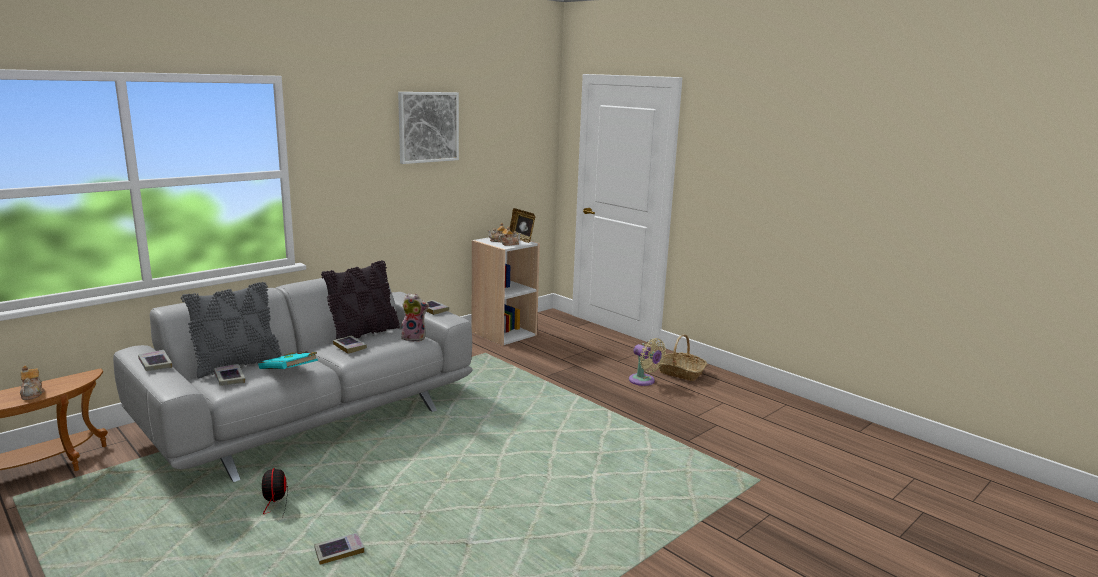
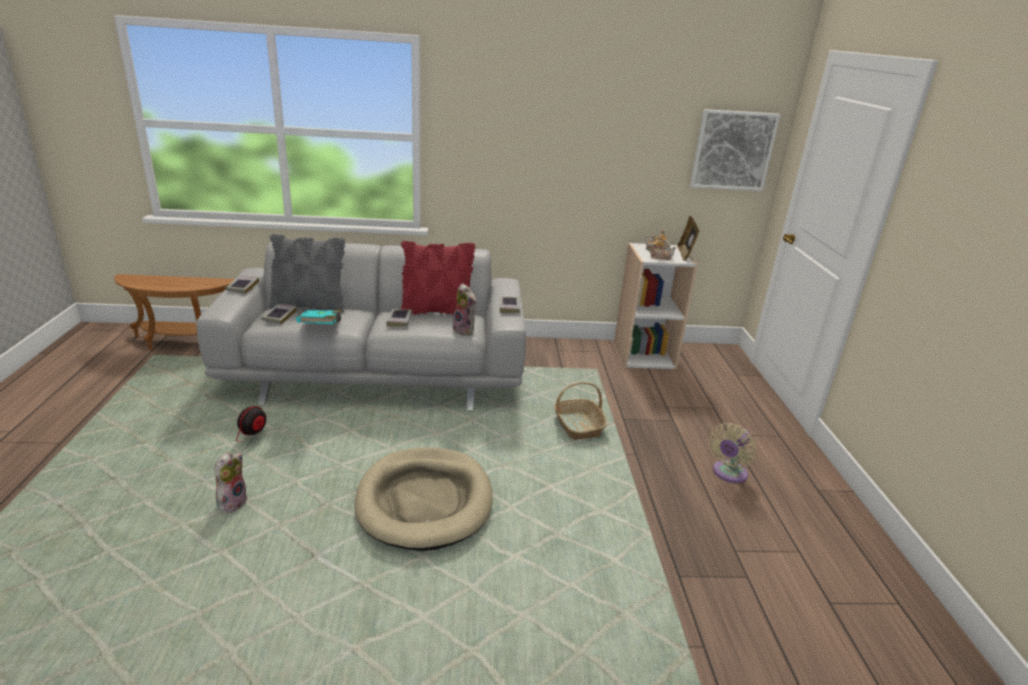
camera: 40 degrees right, 10 degrees up
(32, 393) = (176, 285): teapot -> none
(339, 551) = (232, 503): book -> plush toy
(363, 333) = (437, 311): black pillow -> red pillow
(428, 127) = (589, 104): picture -> picture (732, 150)
(491, 476) = (425, 501): none -> beige dog bed
(644, 381) = (728, 474): beige fan -> beige fan turned 45 degrees clockwise
(680, 373) = (792, 484): basket -> basket (578, 426)

